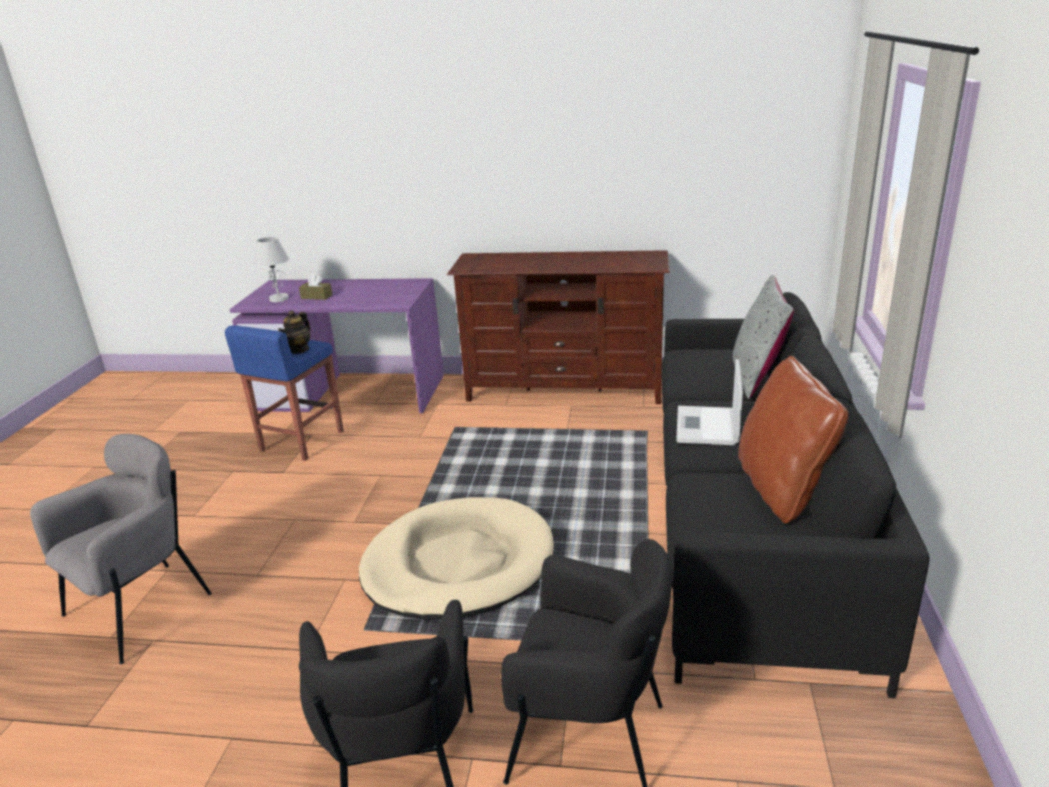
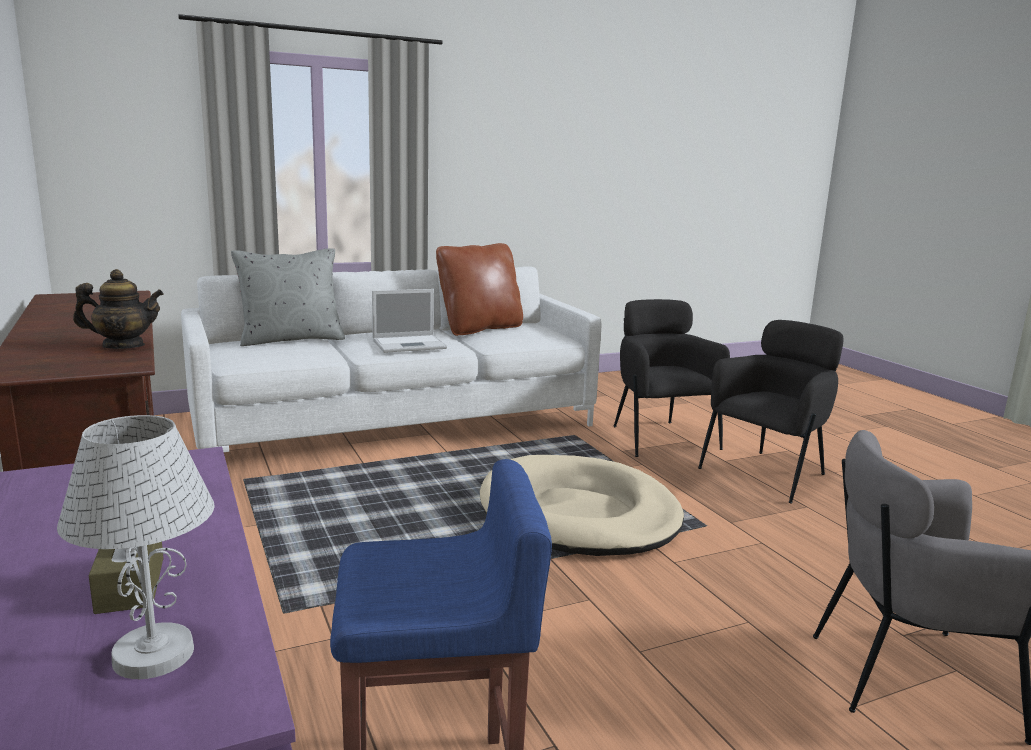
camera: 125 degrees left, 10 degrees down
(299, 349) = (416, 556): teapot -> teapot (123, 346)
(749, 521) = (397, 424): black sofa -> white sofa

